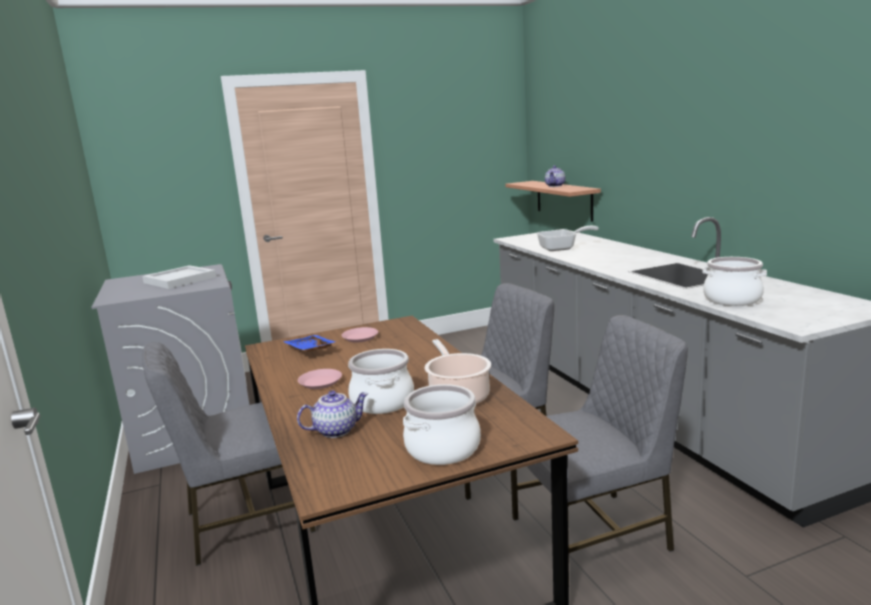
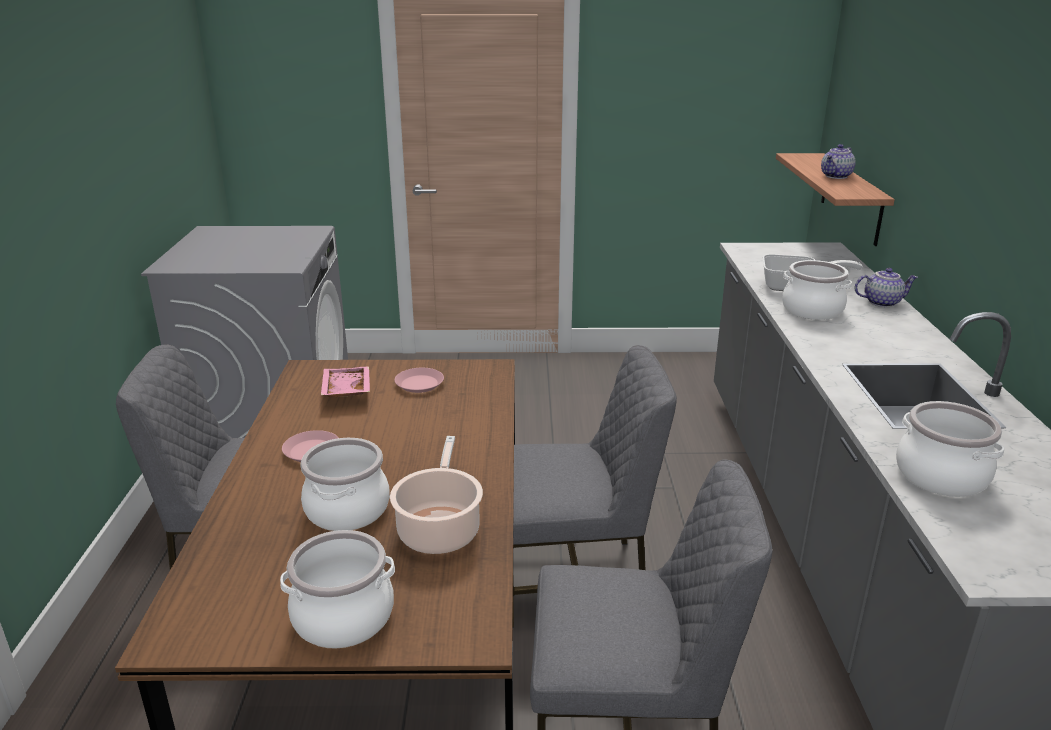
camera: 20 degrees right, 10 degrees up
(179, 280) = (263, 247): white tray -> none
(309, 351) = (345, 391): blue tray -> pink tray
(336, 430) = (260, 540): teapot -> teapot (882, 302)
(583, 255) = (812, 310): none -> cooking pot

